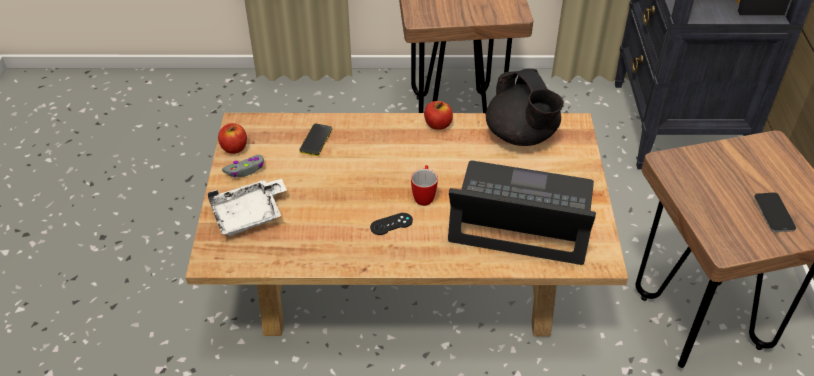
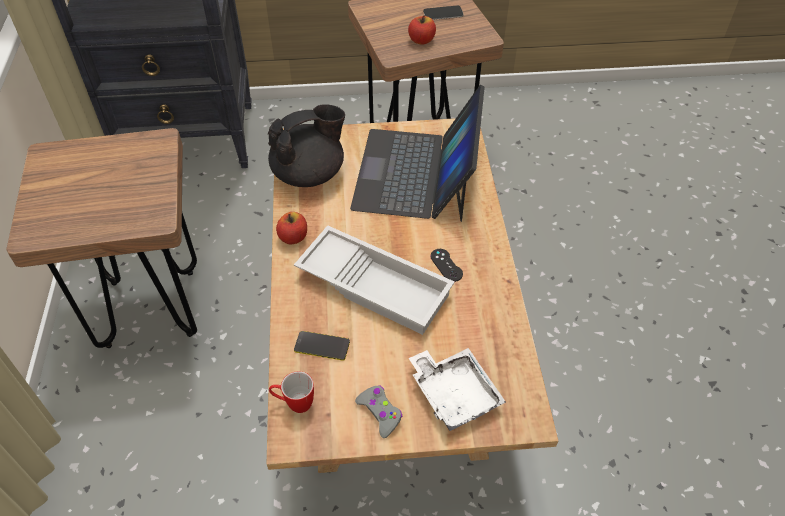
camera: 95 degrees left, 5 degrees up
(234, 148) = (340, 434): apple -> apple (421, 40)
(375, 174) = (376, 284): none -> white tray
(424, 196) = (403, 242): mug -> mug (294, 403)

